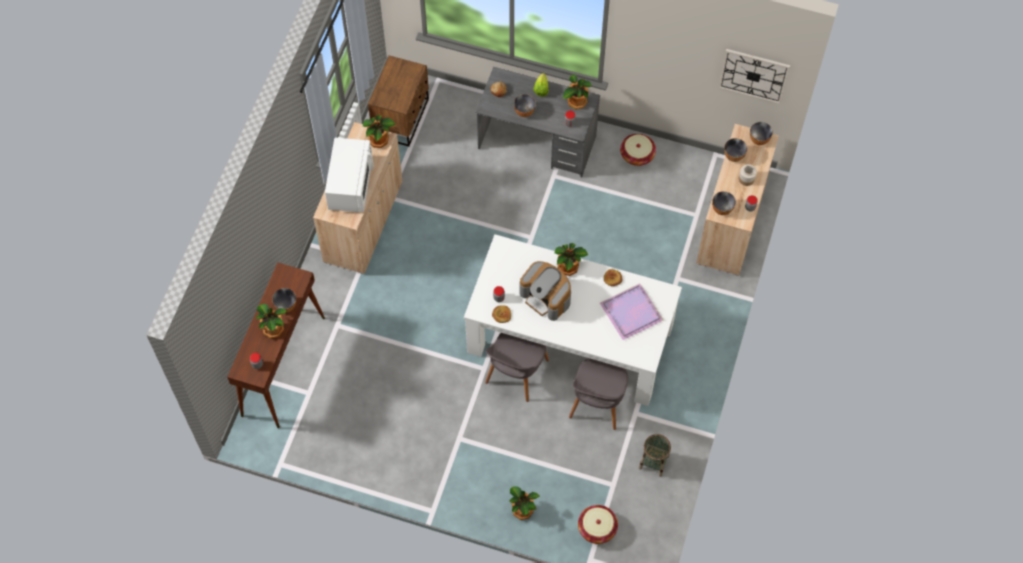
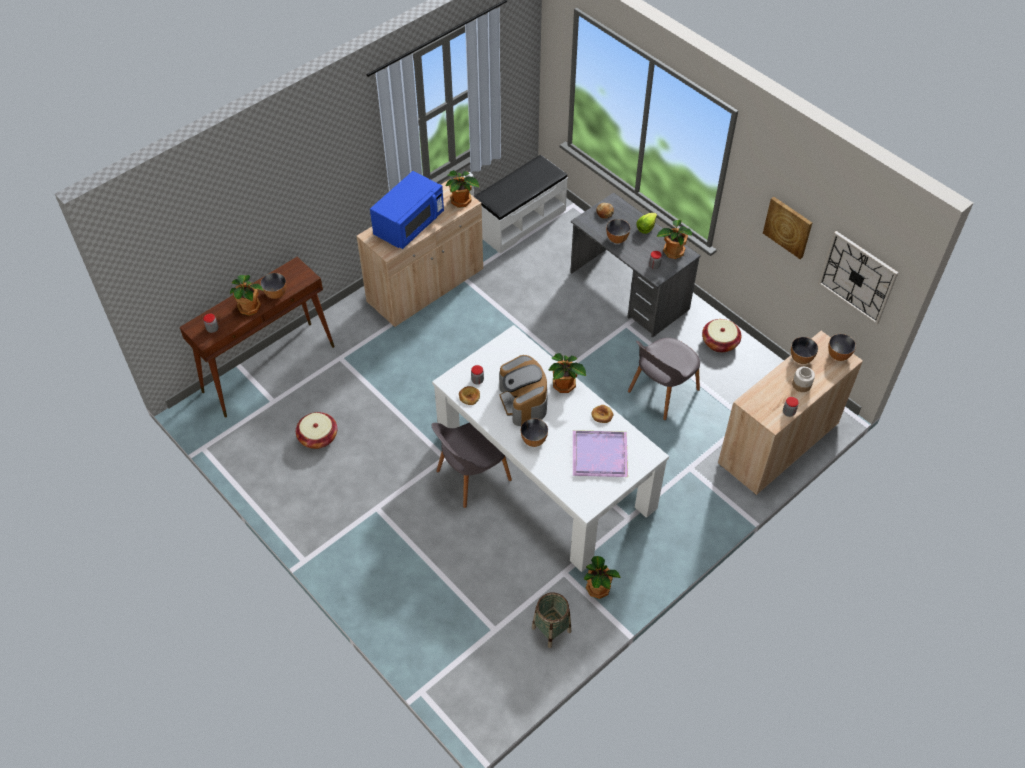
camera: 30 degrees right, 10 degrees down
(350, 185) = (409, 225): white microwave -> blue microwave
(402, 118) = (519, 221): brown nightstand -> white bench
(522, 509) = (389, 605): potted plant -> potted plant (598, 588)
(597, 403) = (532, 543): grey chair -> grey chair (662, 392)
(597, 528) = (449, 663): basket -> basket (318, 437)
(679, 54) = (788, 227): none -> picture
(722, 209) = (756, 400): bowl -> bowl (533, 440)

